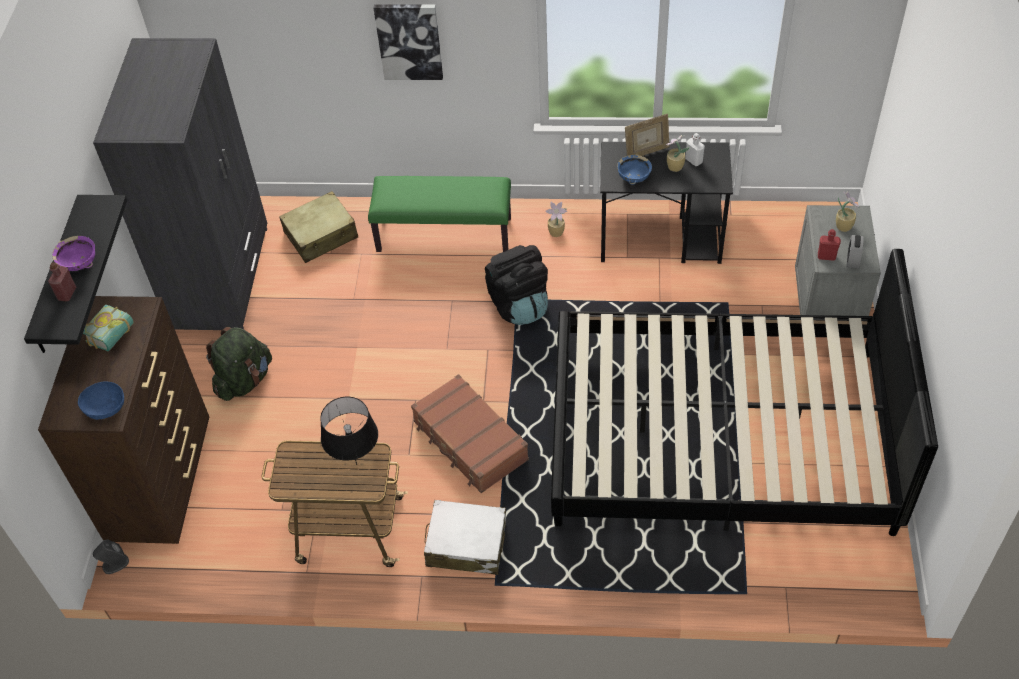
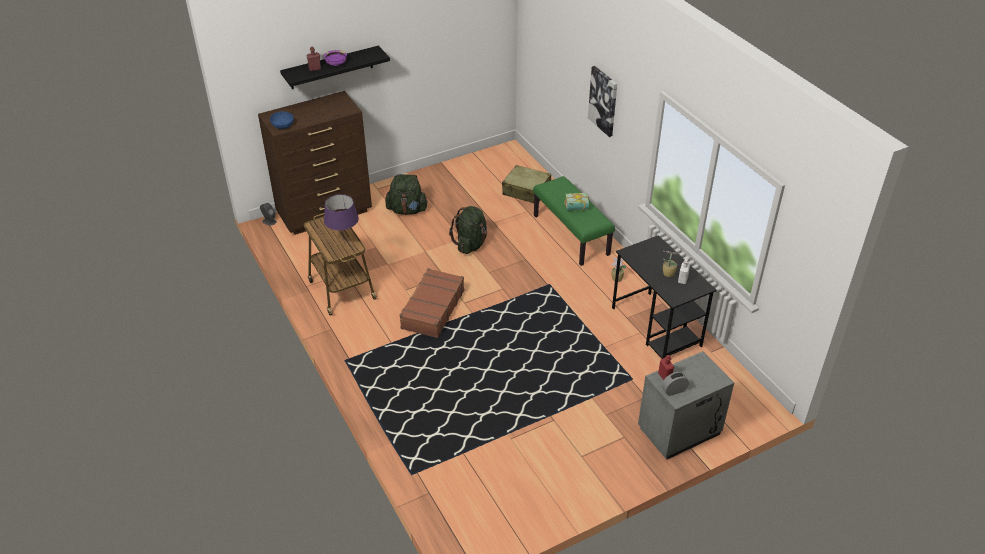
camera: 55 degrees right, 10 degrees down
(115, 337) = (326, 109): book -> book (576, 208)
(221, 277) = (466, 171): grey wardrobe -> none
(356, 464) = (344, 243): black table lamp -> purple table lamp
(377, 342) = (471, 244): none -> green backpack
(466, 544) = (363, 337): white suitcase -> none
(518, 304) = (546, 287): black backpack -> none
(634, 176) = (642, 259): blue bowl -> none
(646, 152) = (668, 257): picture frame -> none
(720, 437) = (520, 417): black bed -> none
(843, 226) = (701, 375): potted plant -> none

